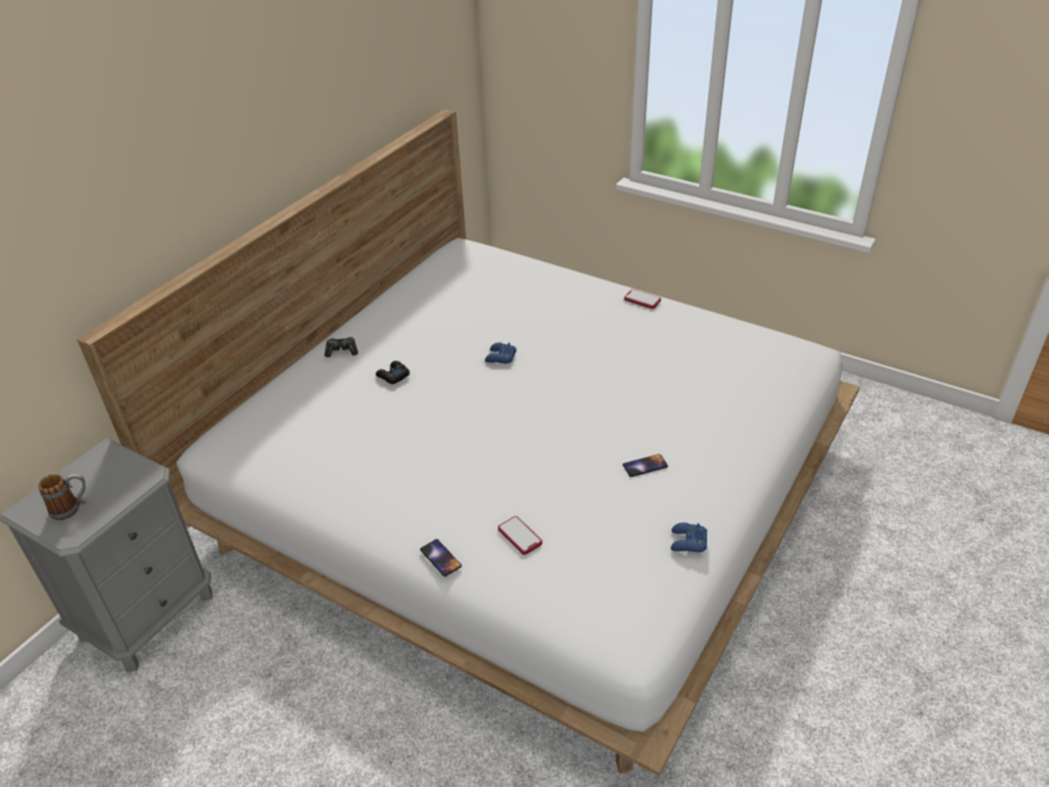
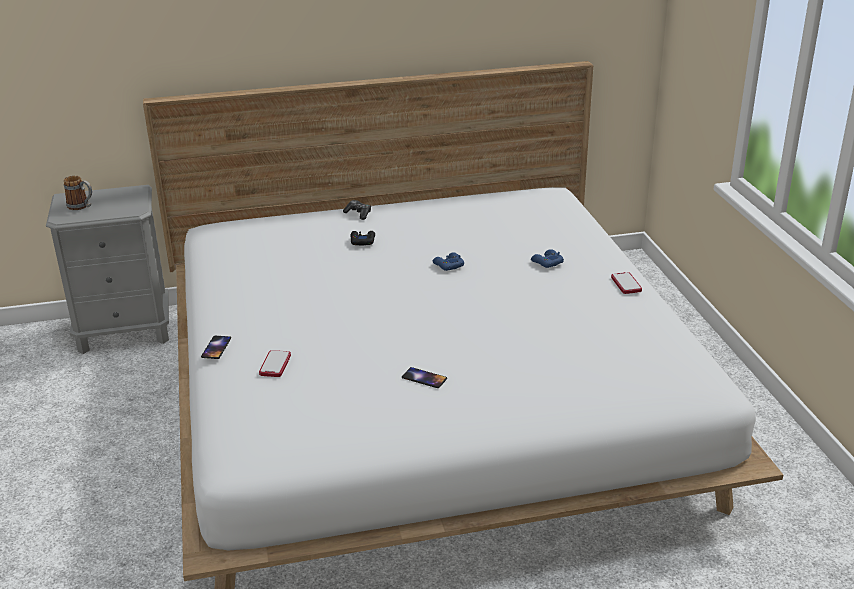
camera: 45 degrees right, 10 degrees down
(687, 542) = (368, 436): blue game controller -> blue game controller (546, 262)

